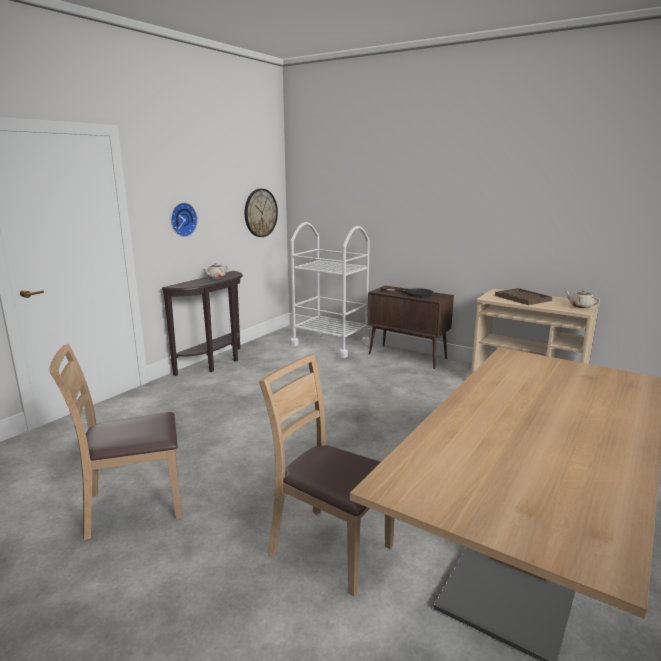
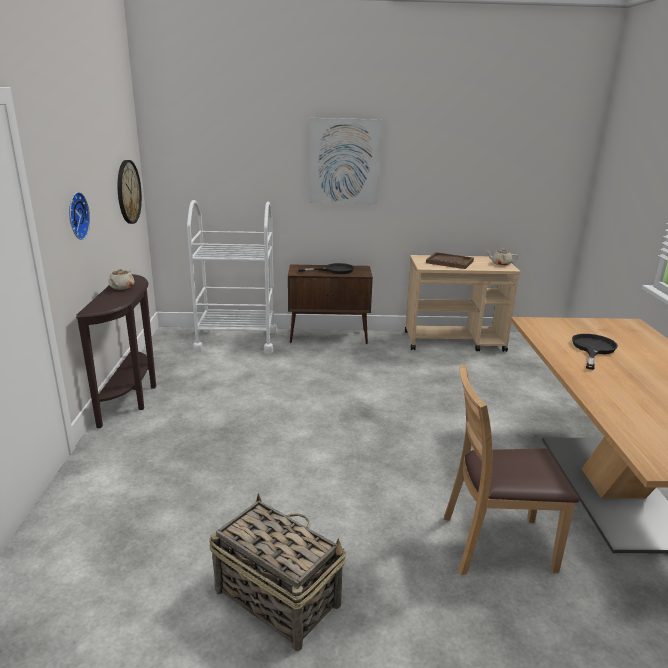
camera: 35 degrees left, 5 degrees up
(133, 507) = (276, 596): brown chair -> basket
(434, 194) = (344, 162): none -> picture
(534, 388) = (592, 349): none -> black frying pan

